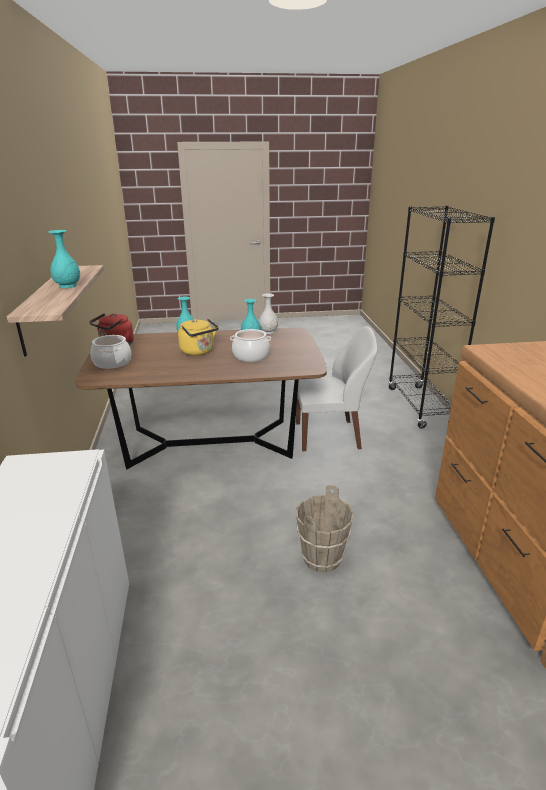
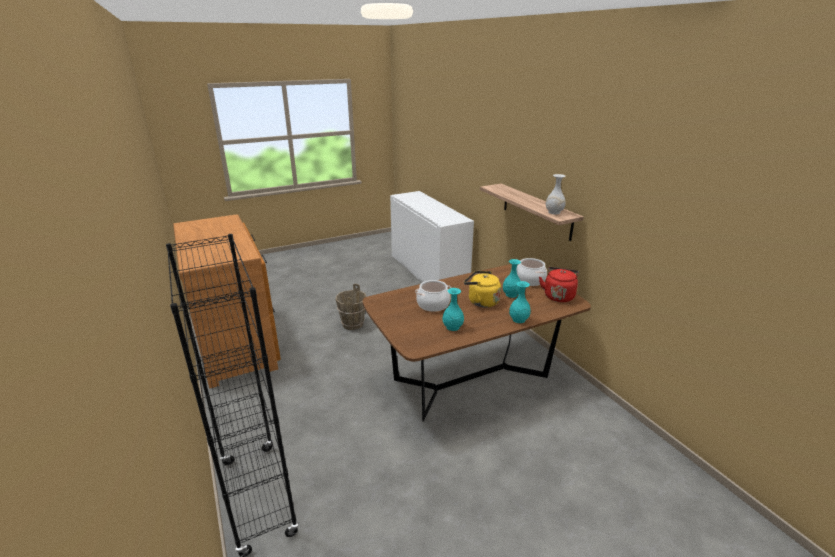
camera: 160 degrees right, 0 degrees up
(68, 286) = (522, 199): turquoise vase -> turquoise vase (511, 295)
(268, 332) = (443, 342): white vase -> white vase (554, 212)
(329, 436) = (368, 413): white chair -> none

